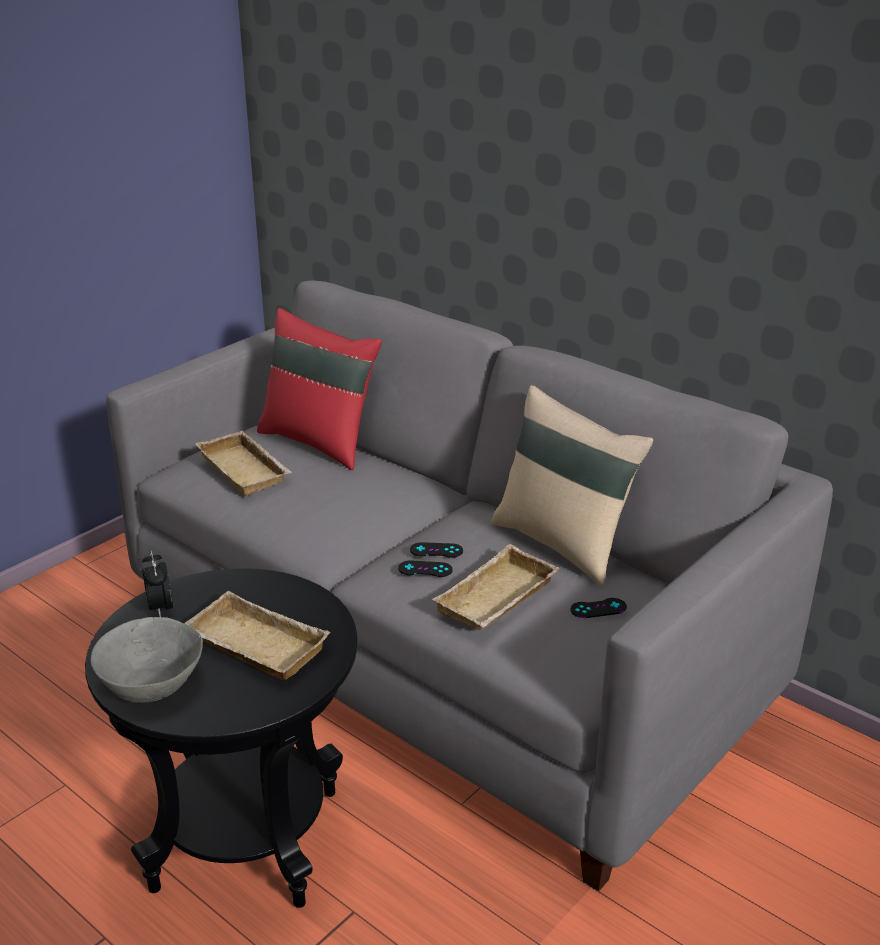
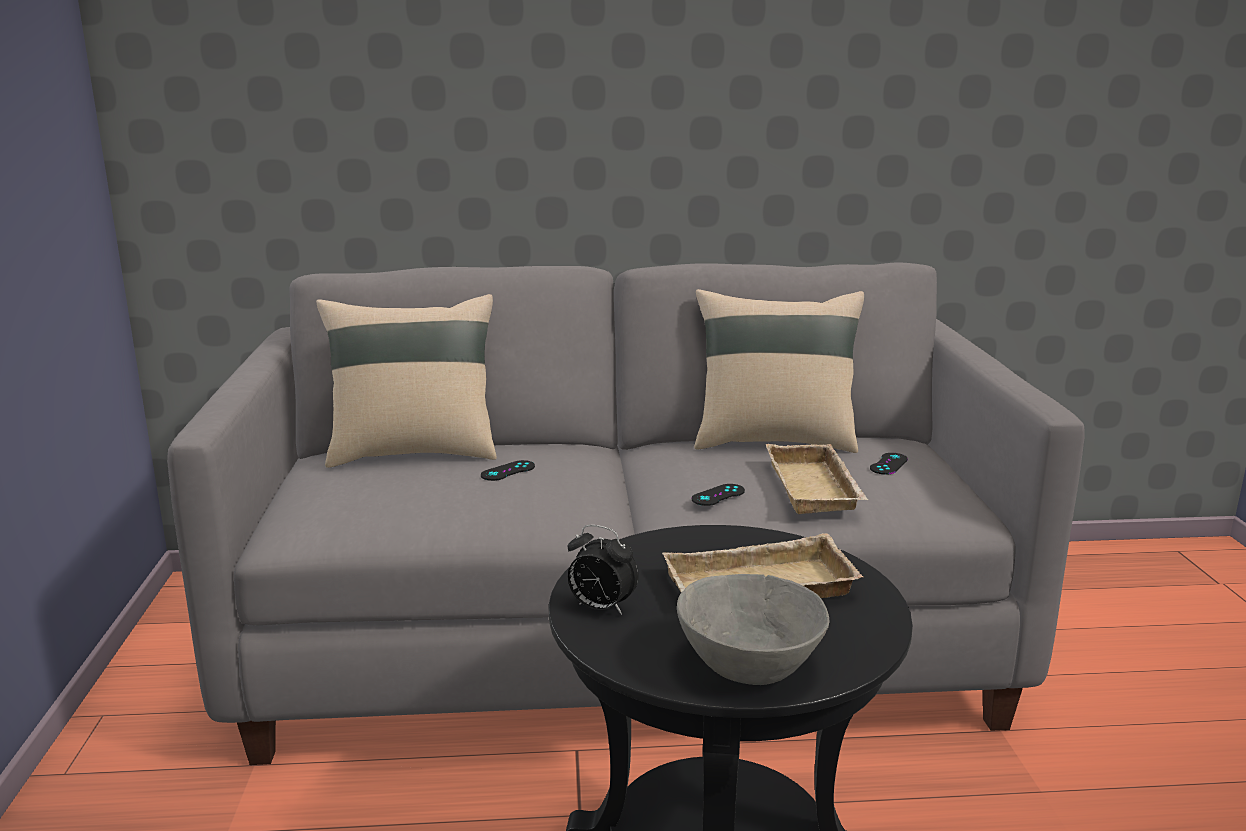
camera: 45 degrees left, 10 degrees down
(247, 469) = (386, 495): beige tray -> none
(320, 442) = (414, 452): red pillow -> beige pillow
(436, 550) = (697, 481): black game controller -> black game controller (508, 471)

